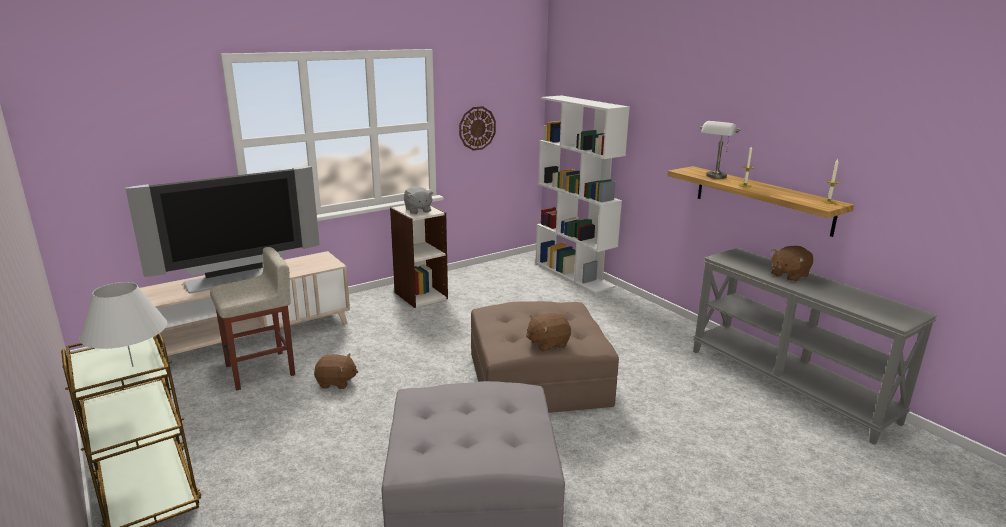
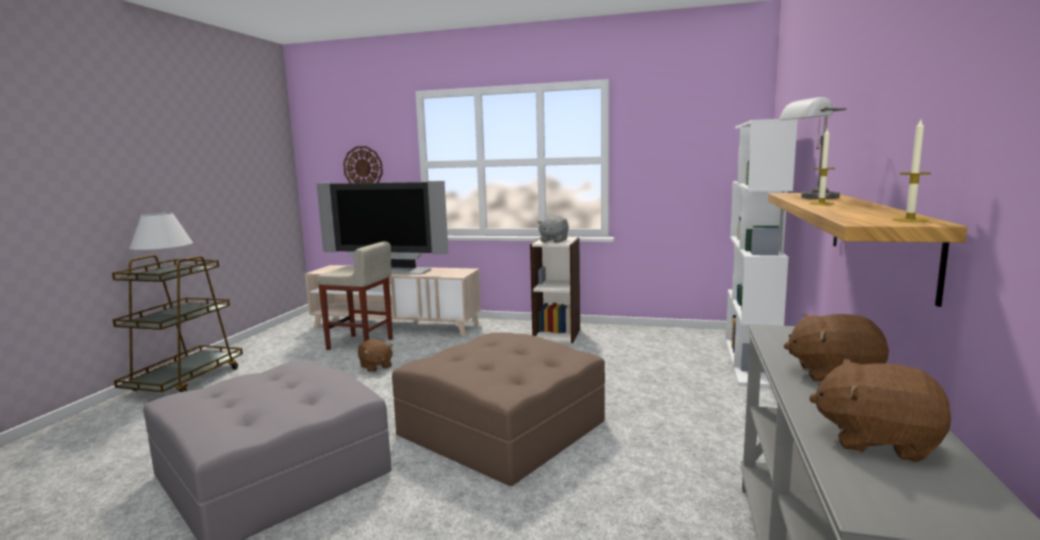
camera: 50 degrees right, 10 degrees down
(477, 128) = (665, 166): wall clock -> wall clock (363, 168)
(547, 344) = (461, 370): brown plush toy -> brown plush toy (877, 440)

